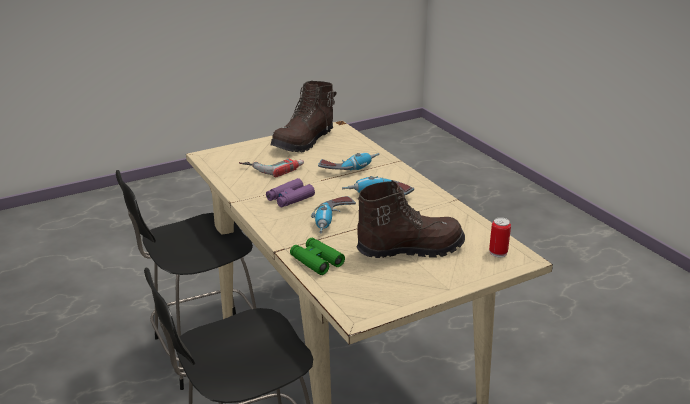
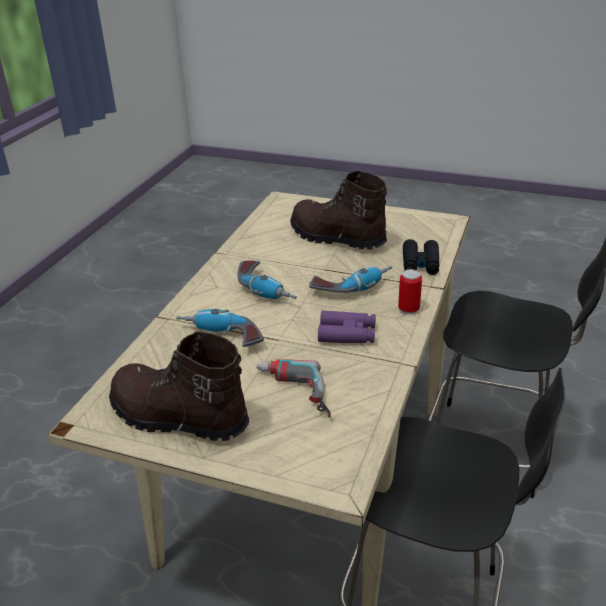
camera: 130 degrees left, 5 degrees up
(304, 141) = (177, 418): brown boot -> brown boot turned 150 degrees counterclockwise
(316, 261) = (420, 263): green binoculars -> black binoculars
(498, 252) = (286, 209): can -> can (408, 309)

